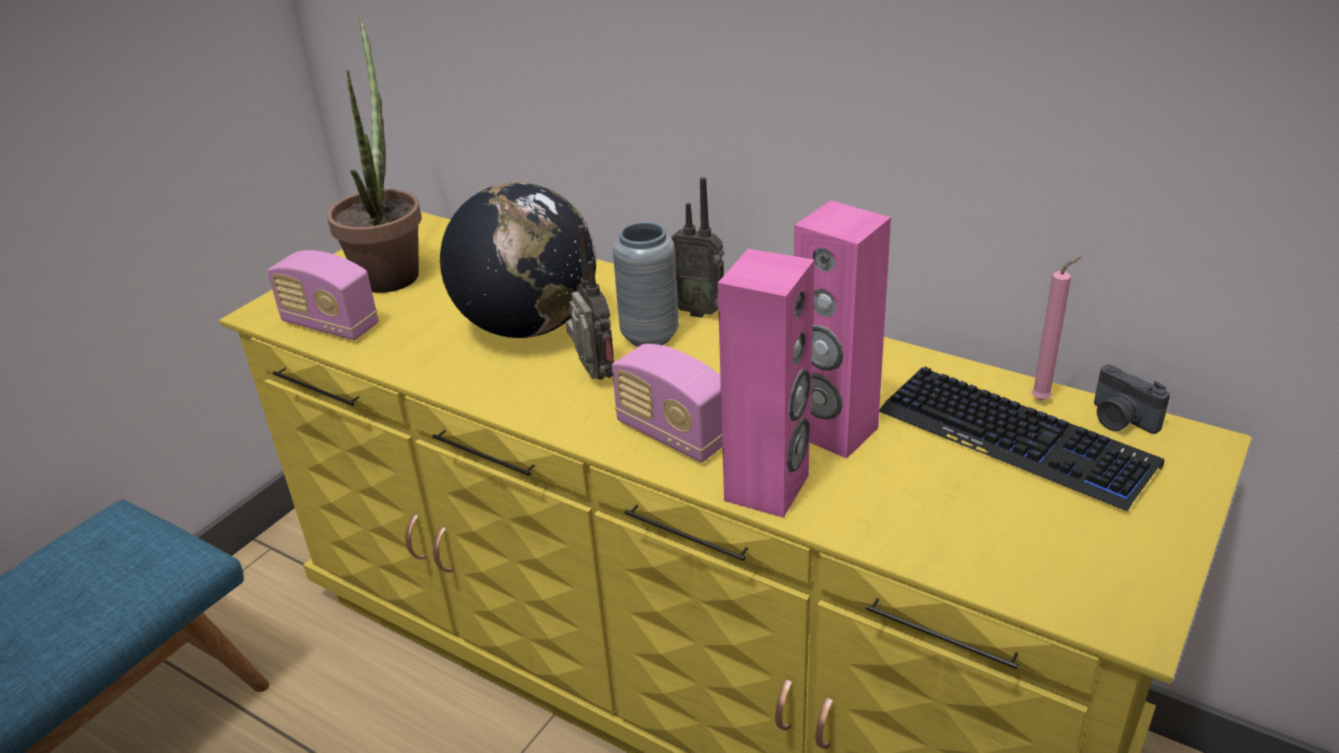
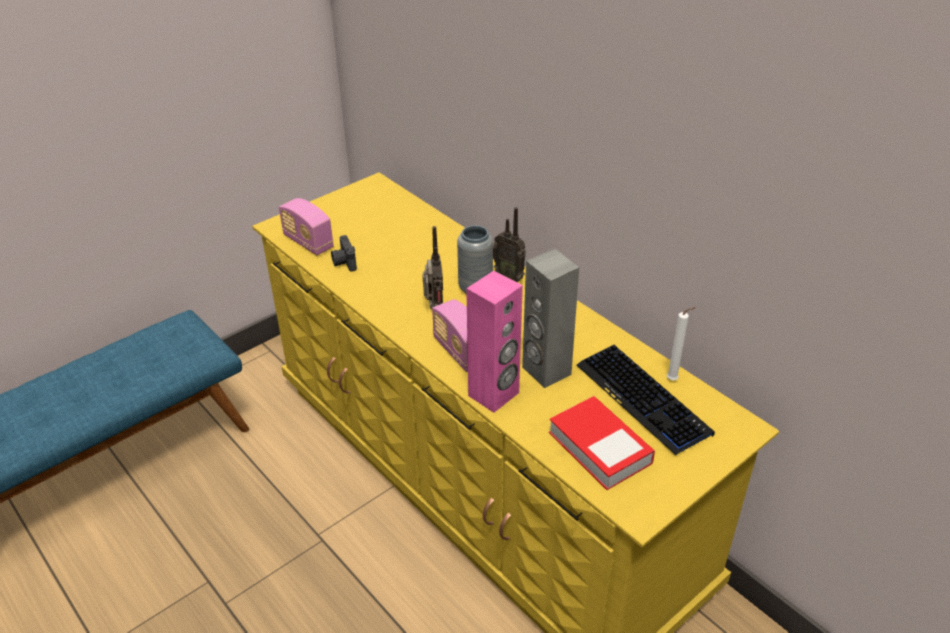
camera: 15 degrees right, 5 degrees up
(391, 270) = (352, 213): potted plant -> none
(528, 325) = (412, 267): globe -> none
(833, 432) = (546, 371): pink speaker -> grey speaker
(995, 531) = (599, 448): none -> book
(1043, 399) = (674, 380): pink candle -> white candle
(1120, 420) = (709, 403): camera -> camera (344, 262)

